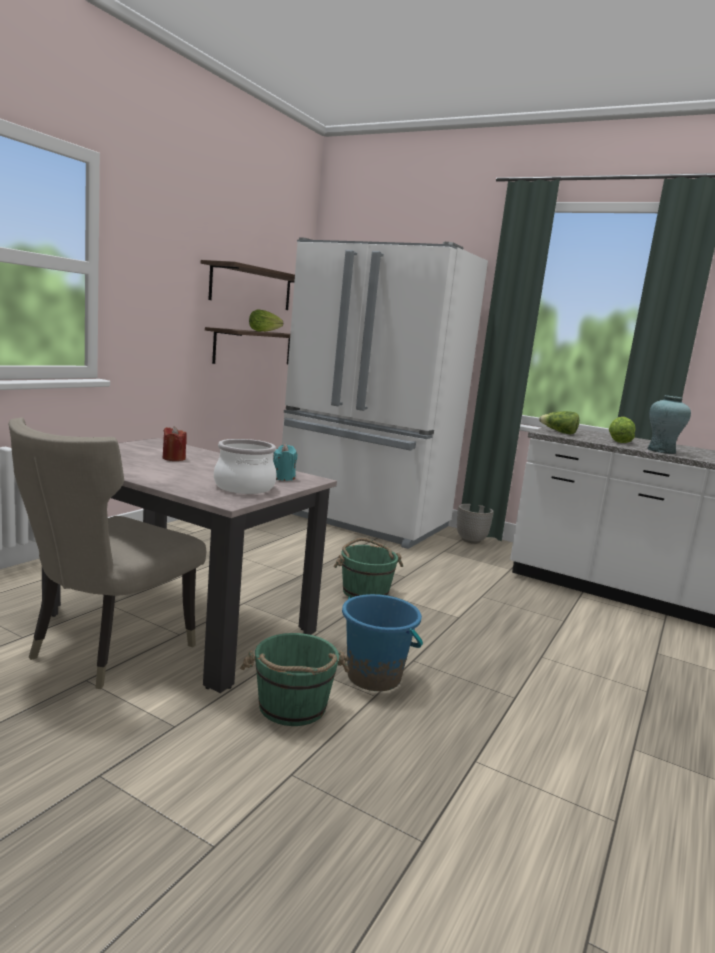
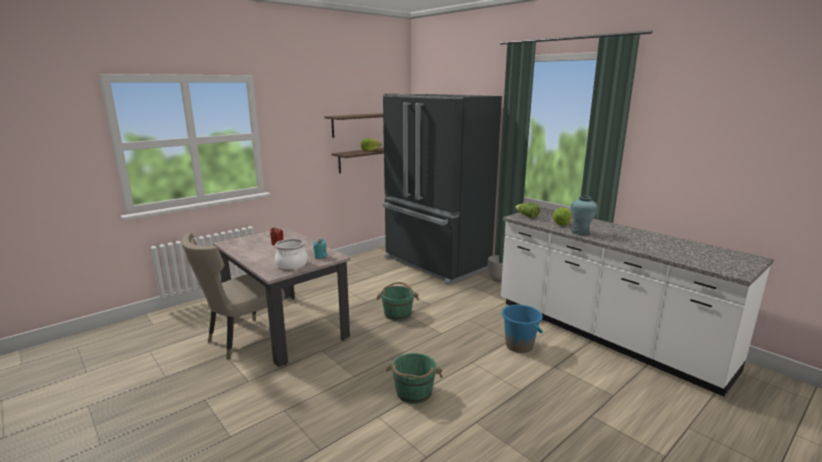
camera: 20 degrees right, 5 degrees up
(292, 707) = (308, 377): green bucket -> green bucket (413, 393)
(362, 521) = (435, 263): white fridge -> black fridge
(374, 677) = (362, 365): blue bucket -> blue bucket (519, 345)

